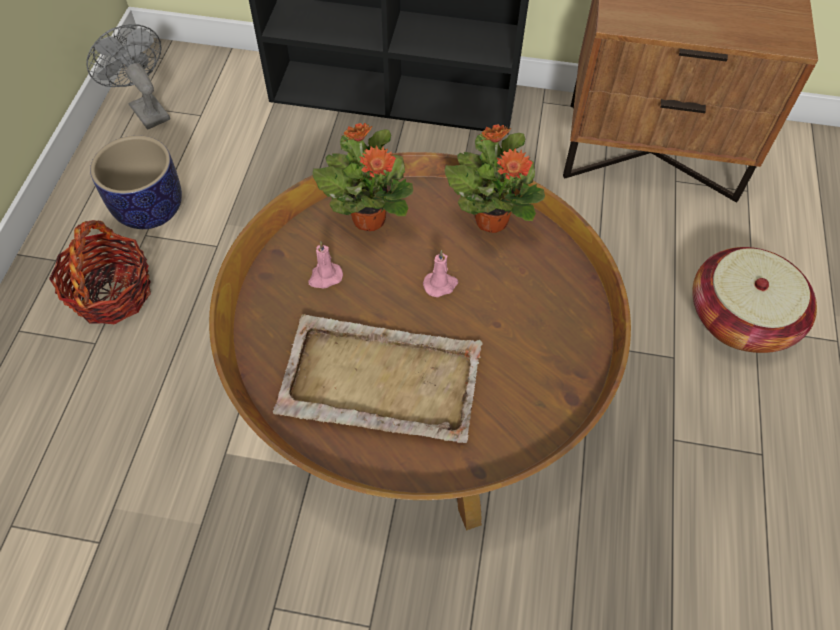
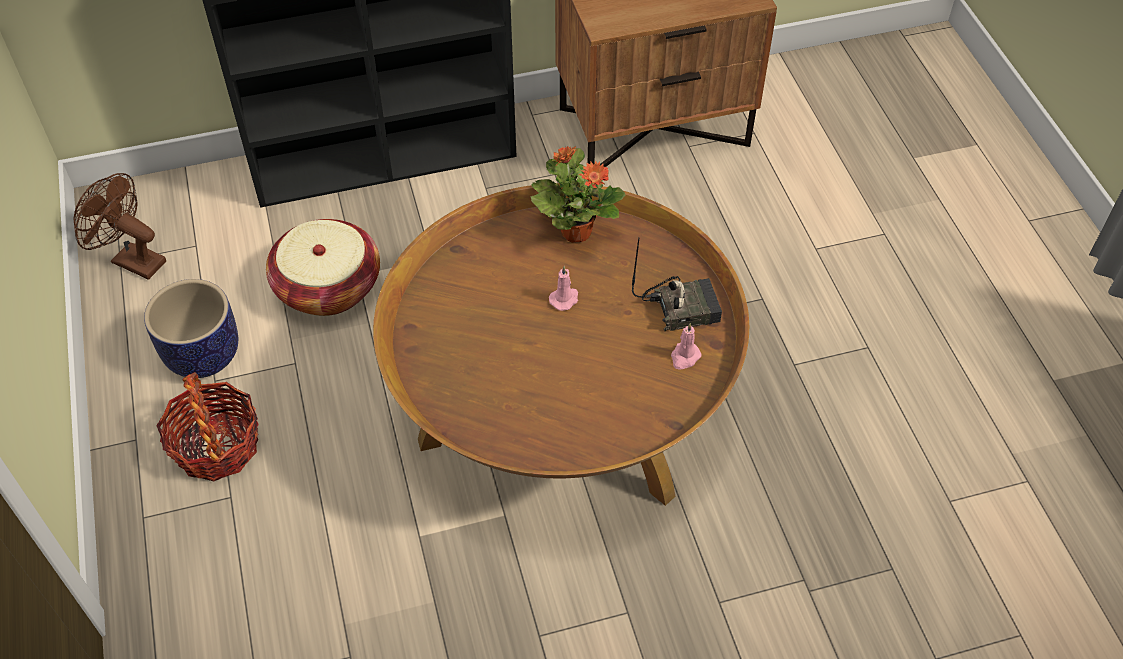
camera: 25 degrees left, 5 degrees down
(145, 109) = (131, 260): grey fan -> brown fan
(325, 277) = (464, 330): pink candle -> pink candle (684, 357)
(369, 218) = (471, 268): potted plant -> none
(378, 380) = (559, 391): beige tray -> none
(556, 342) = (682, 307): none -> radio
(740, 317) = (799, 244): basket -> basket (328, 287)

